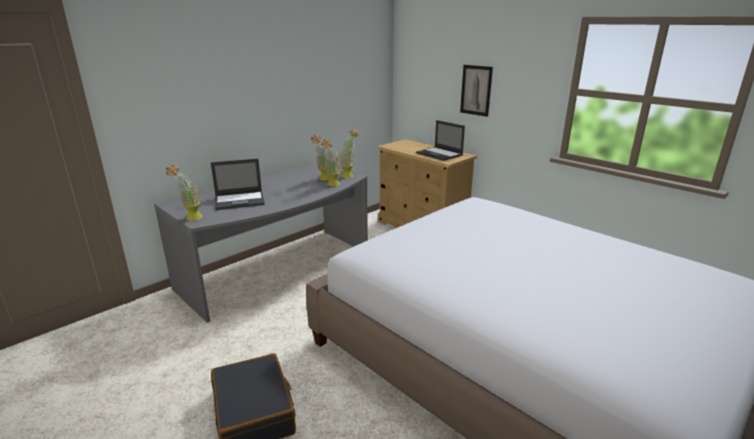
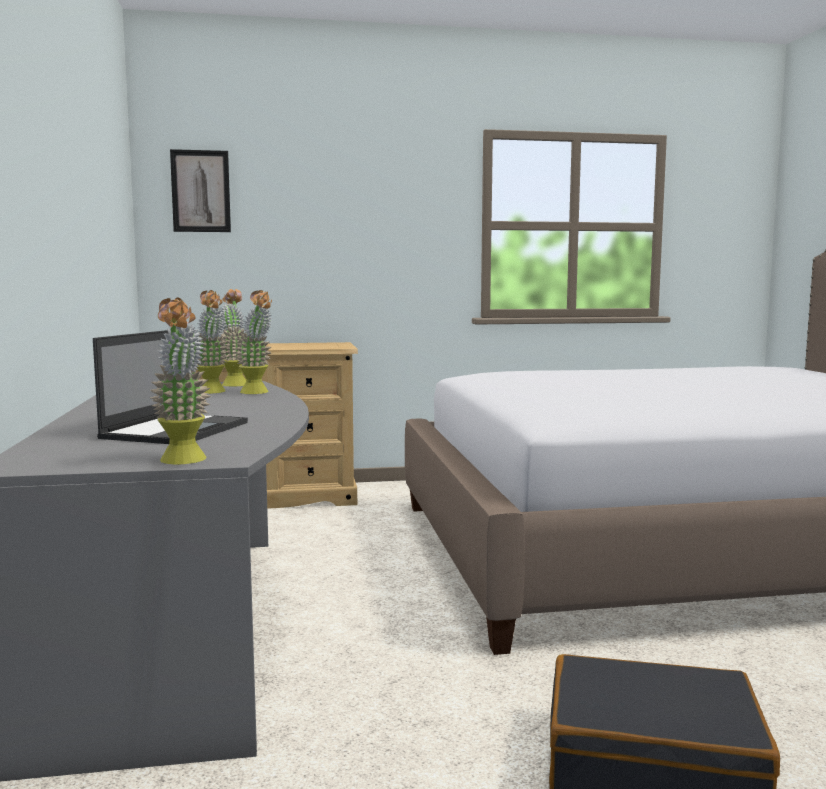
camera: 55 degrees left, 15 degrees down
(440, 154) = (304, 345): laptop -> none
(476, 90) = (332, 237): picture -> picture (201, 191)

